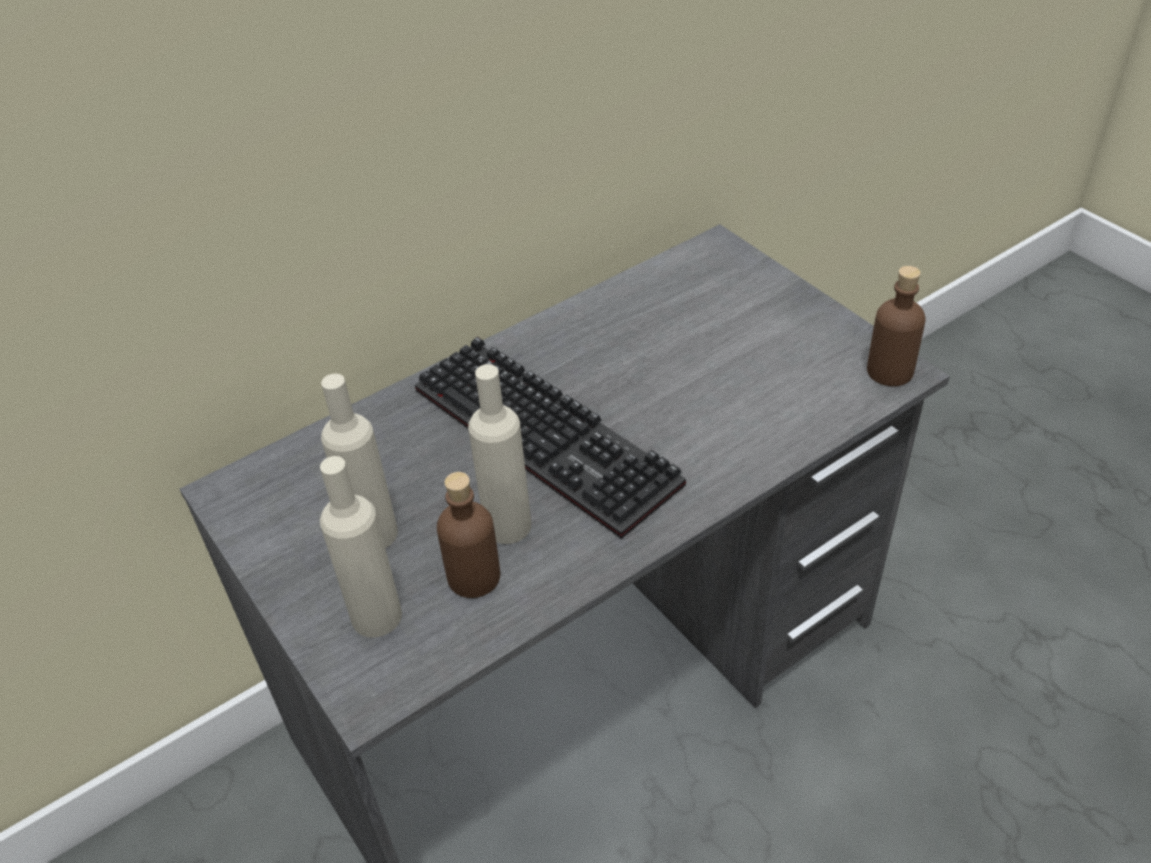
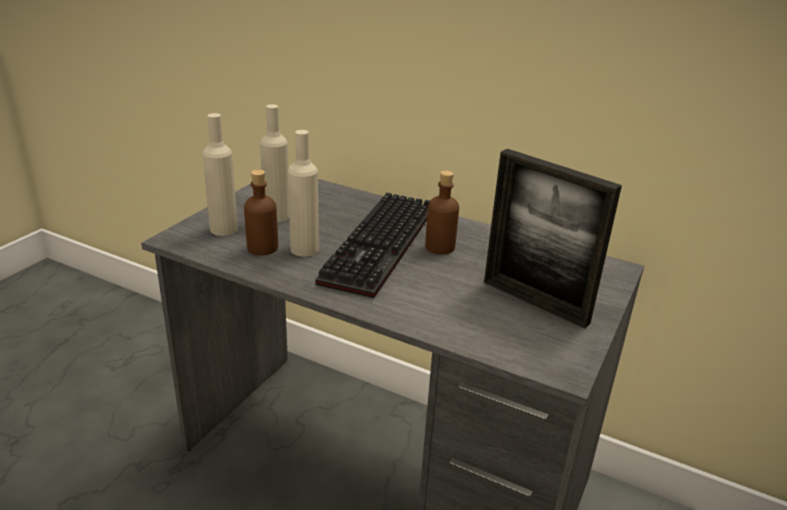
camera: 60 degrees right, 15 degrees down
(758, 341) = (535, 302): none -> picture frame
(889, 371) = (561, 365): brown bottle -> brown bottle (440, 247)

